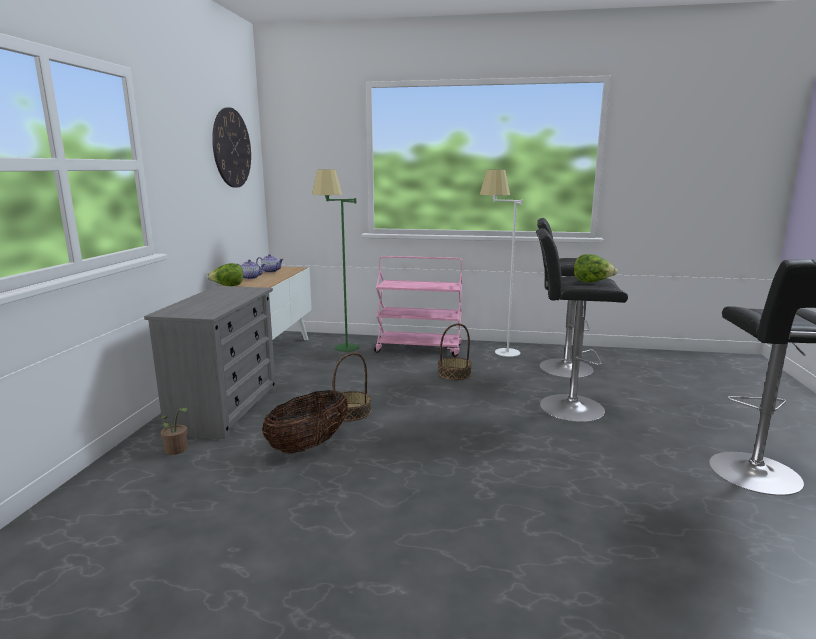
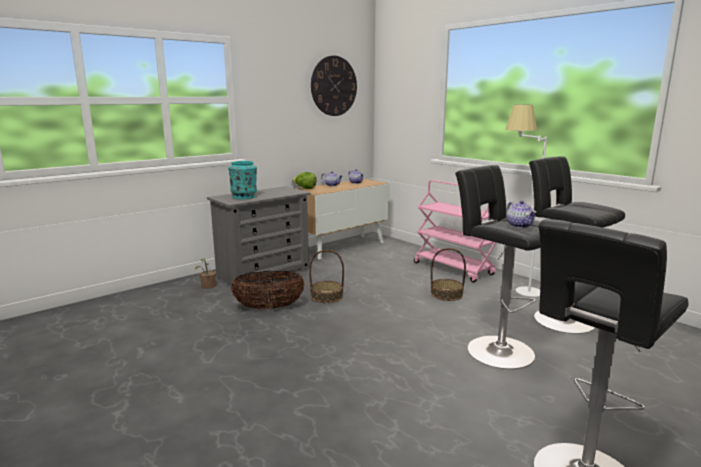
camera: 40 degrees right, 0 degrees up
(202, 306) = (244, 196): none -> turquoise vase
(340, 350) = (391, 255): green floor lamp -> none
(592, 282) = (520, 225): lettuce -> teapot

